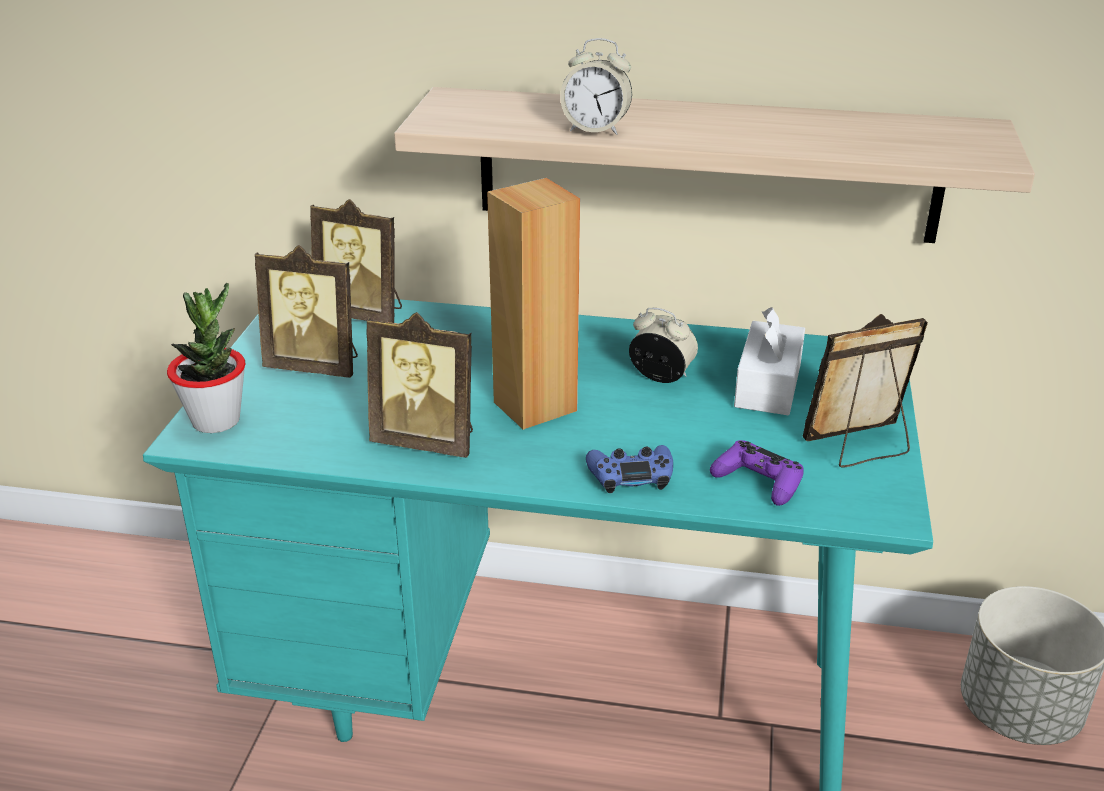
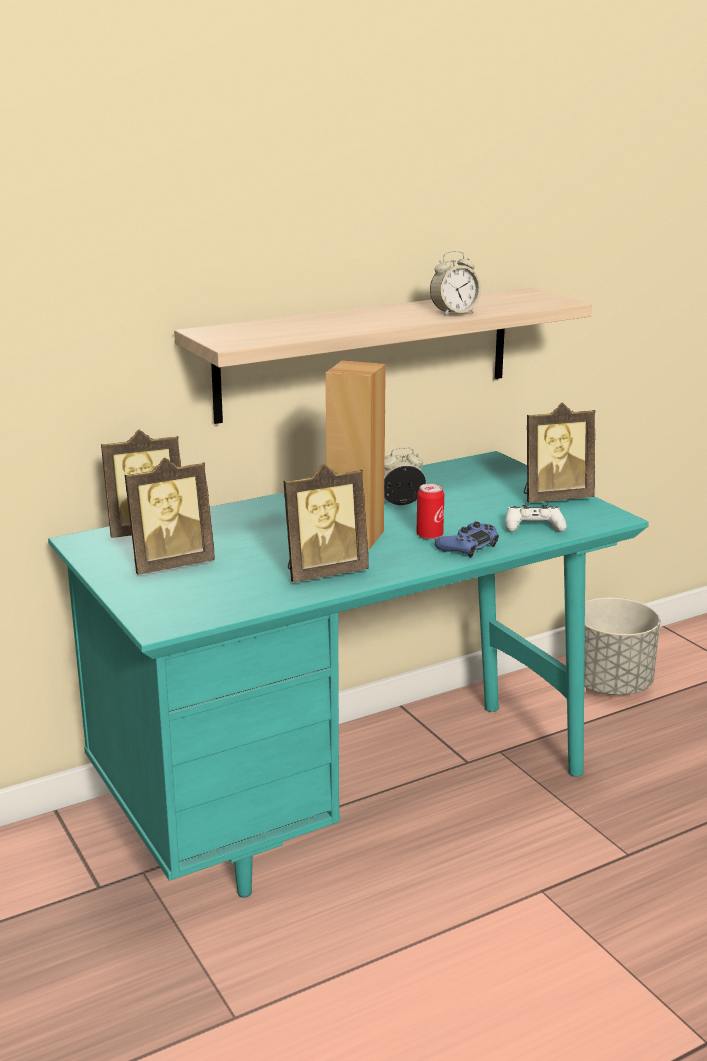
camera: 40 degrees left, 10 degrees down
(216, 420) = (159, 612): potted plant -> none
(596, 129) = (338, 328): alarm clock -> alarm clock (454, 313)
(615, 439) = (429, 536): none -> can
(758, 481) = (534, 527): purple game controller -> white game controller
(768, 385) = (464, 488): white tissue box -> none
(860, 447) = (554, 498): picture frame -> picture frame turned 135 degrees counterclockwise

